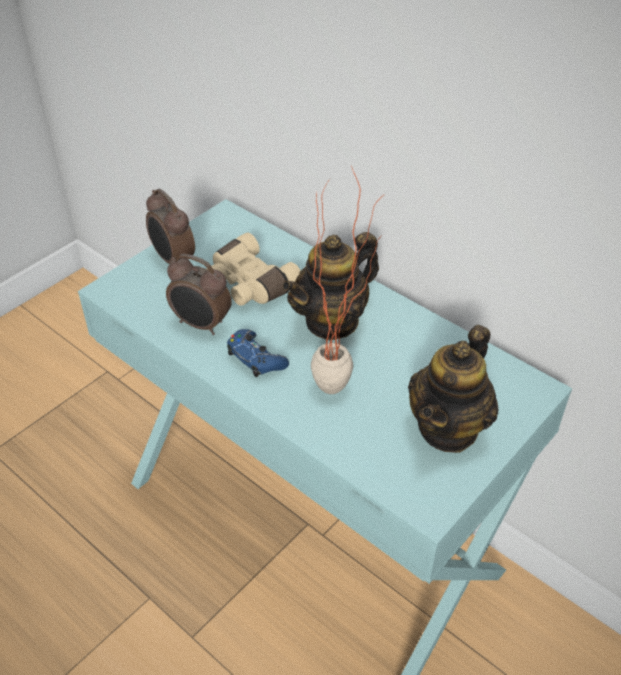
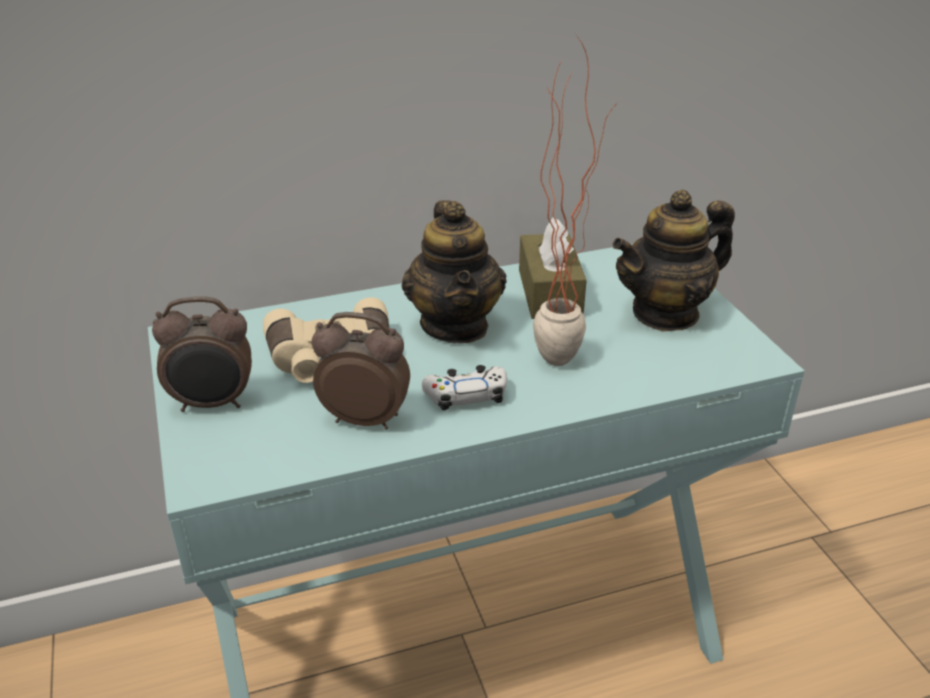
camera: 60 degrees left, 10 degrees down
(201, 325) = (365, 418): alarm clock -> alarm clock turned 135 degrees counterclockwise
(256, 359) = (466, 395): blue game controller -> white game controller
(418, 351) = (549, 292): none -> brown tissue box
(448, 428) = (665, 313): teapot -> teapot turned 90 degrees clockwise

